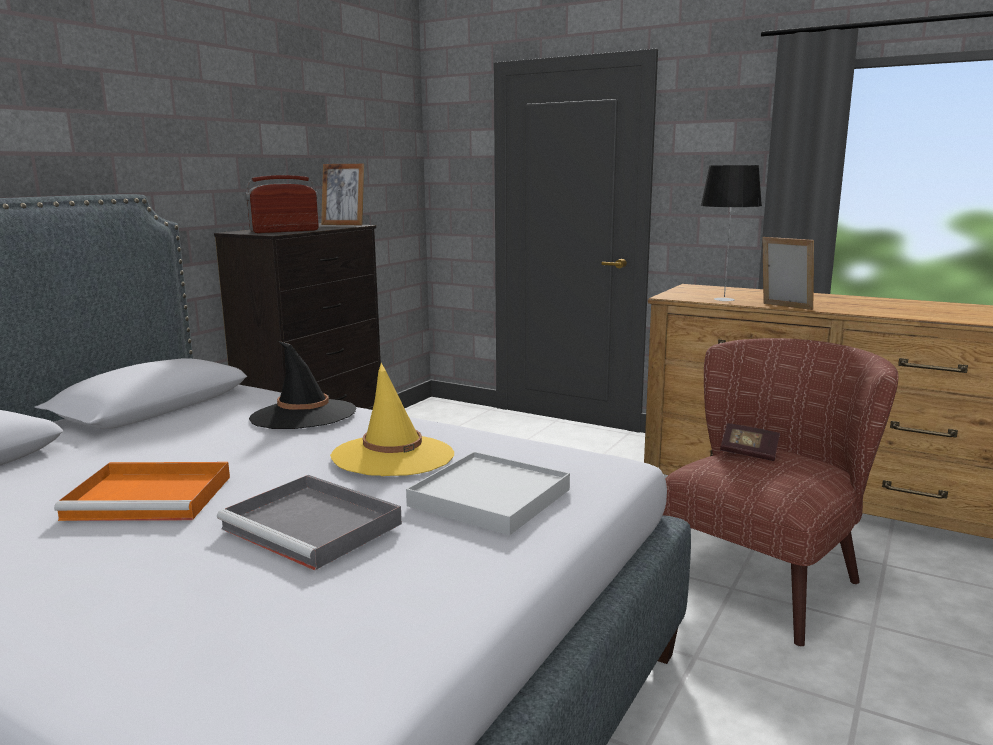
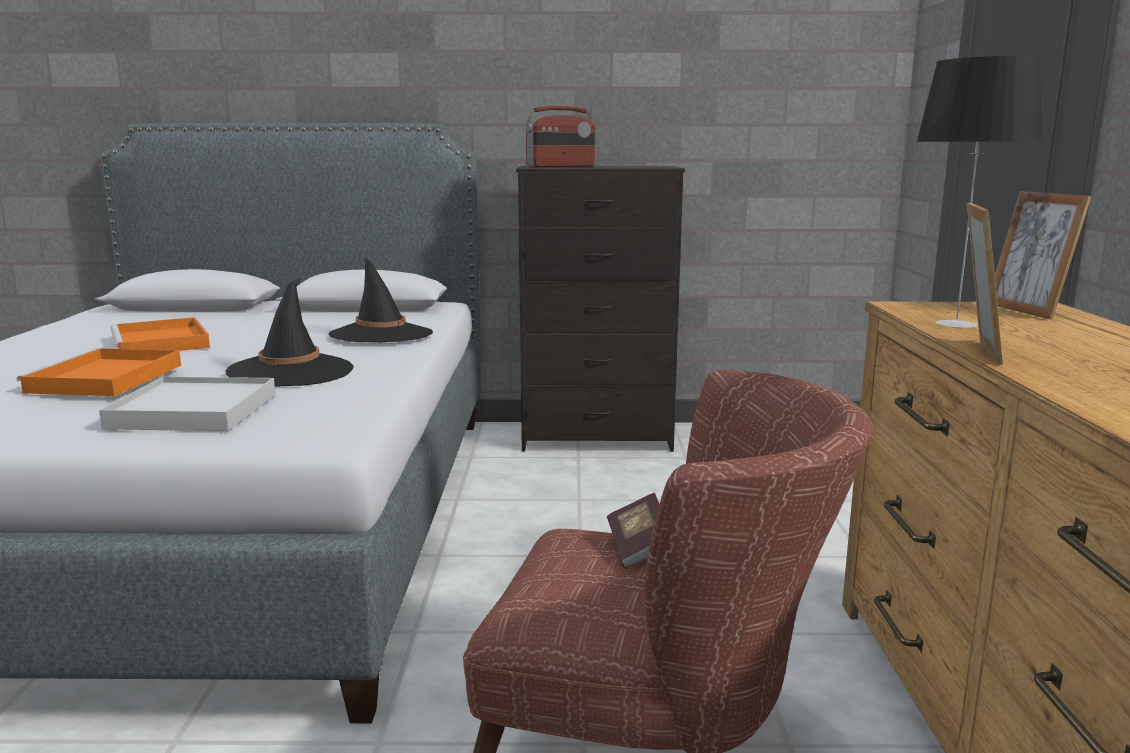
camera: 60 degrees right, 0 degrees up
(284, 231) = (561, 167): radio -> radio turned 120 degrees clockwise
(315, 527) = (104, 379): grey tray -> orange tray
(344, 224) = (663, 166): picture frame -> picture frame (1027, 311)
(393, 456) = (291, 371): yellow hat -> black hat

